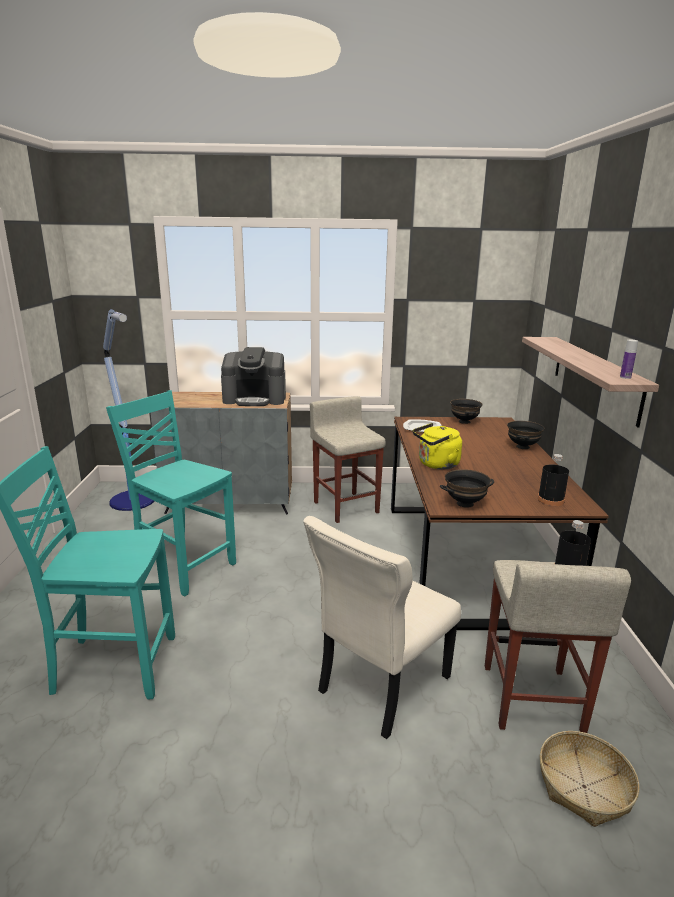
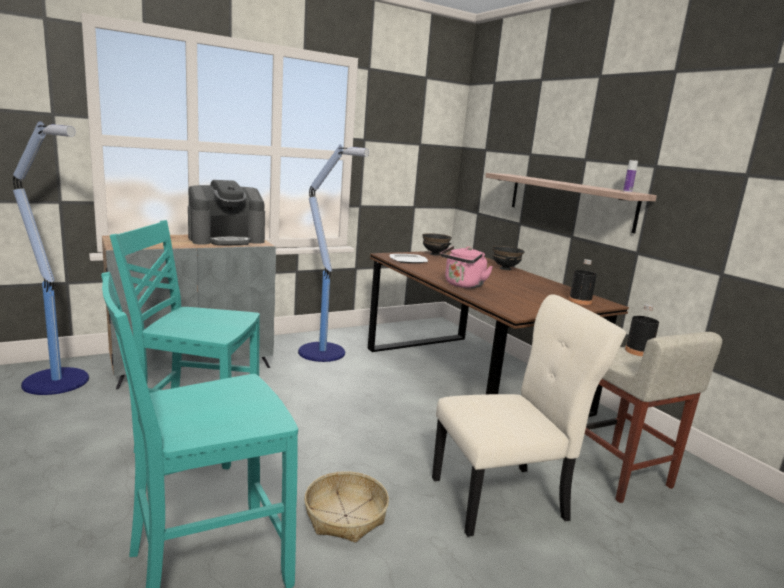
camera: 30 degrees left, 5 degrees down
(345, 507) = (323, 352): beige stool -> floor lamp
(380, 686) = (504, 498): beige chair -> beige chair turned 120 degrees counterclockwise
(436, 465) = (463, 285): yellow kettle -> pink kettle
(465, 503) = (527, 310): black bowl -> none
(583, 786) = (707, 524): basket -> basket (345, 515)

